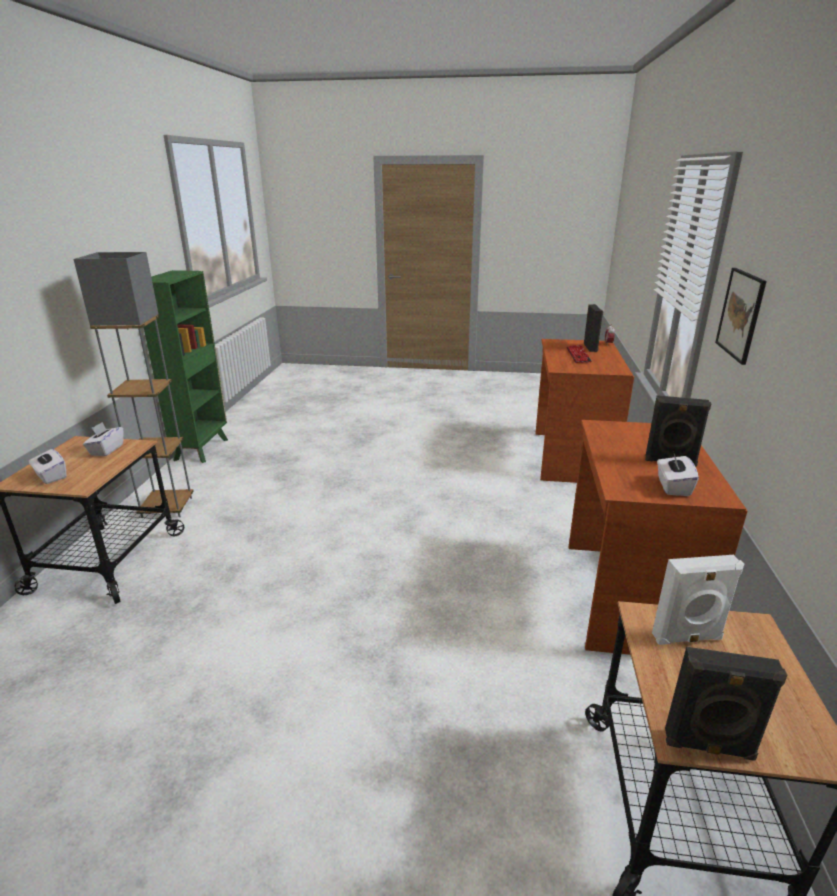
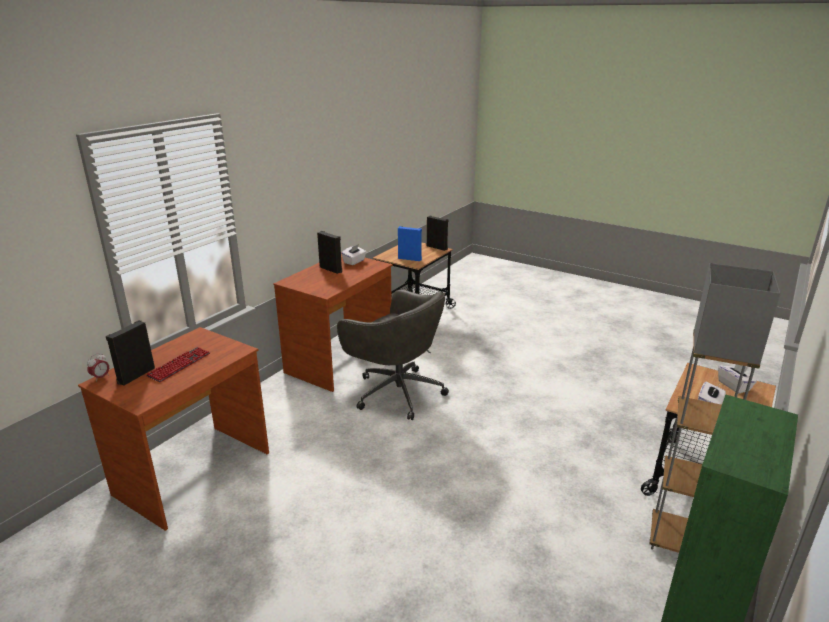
camera: 155 degrees left, 0 degrees up
(496, 570) = (396, 392): none -> grey office chair
(687, 638) = (410, 259): white speaker -> blue speaker
(740, 314) = (278, 197): picture -> none

